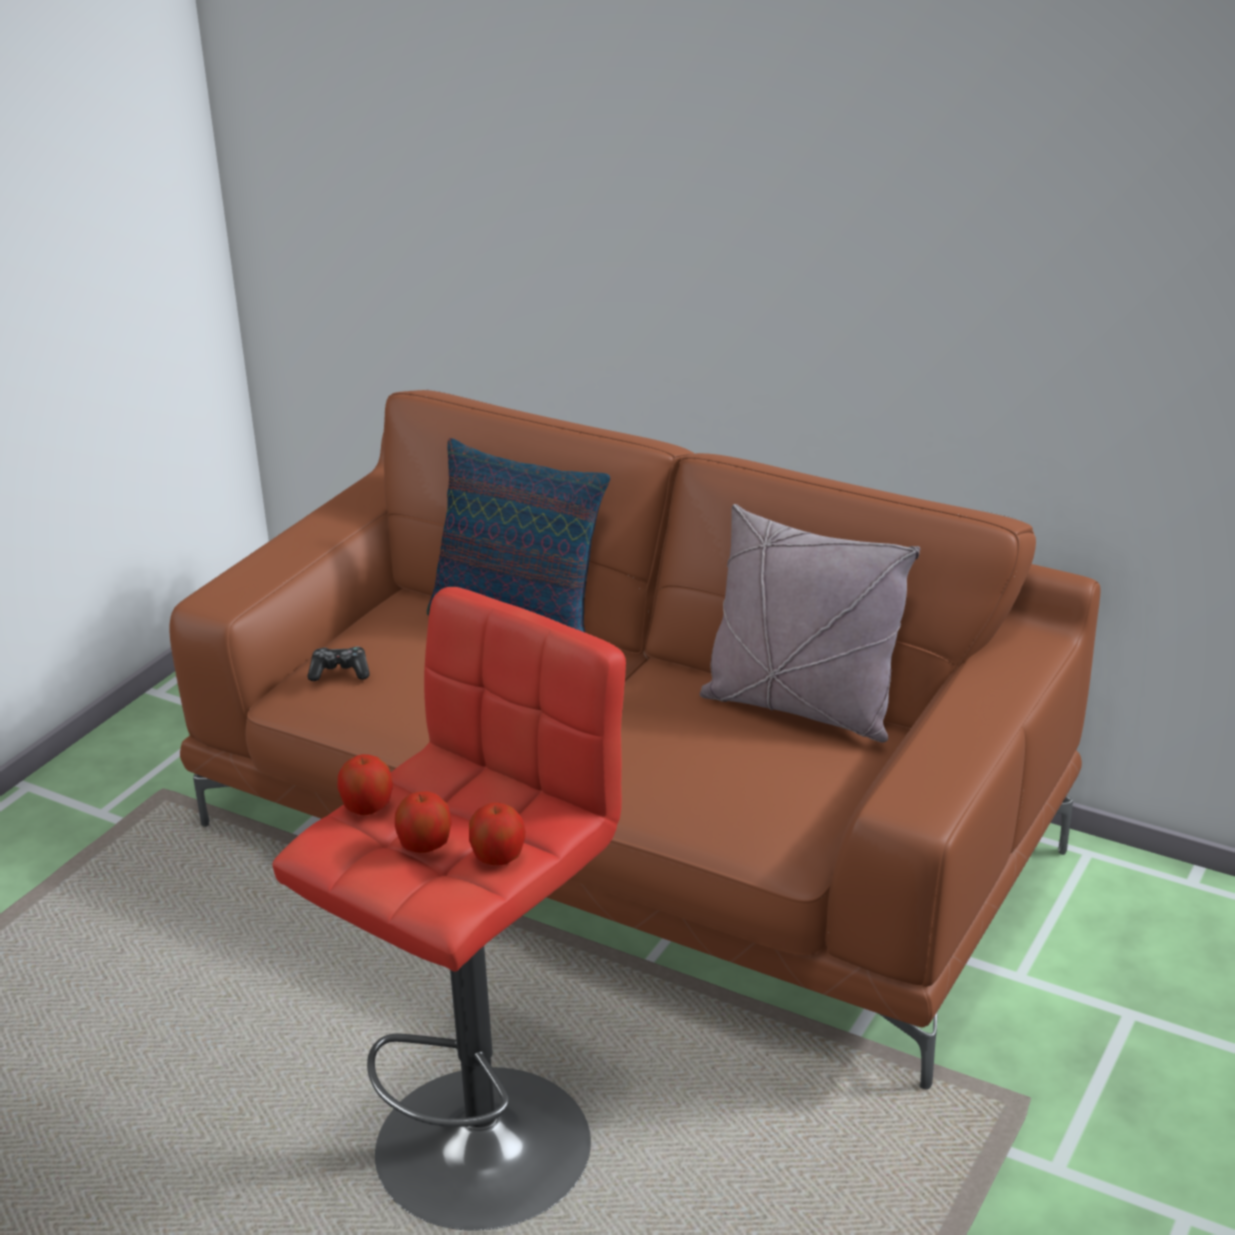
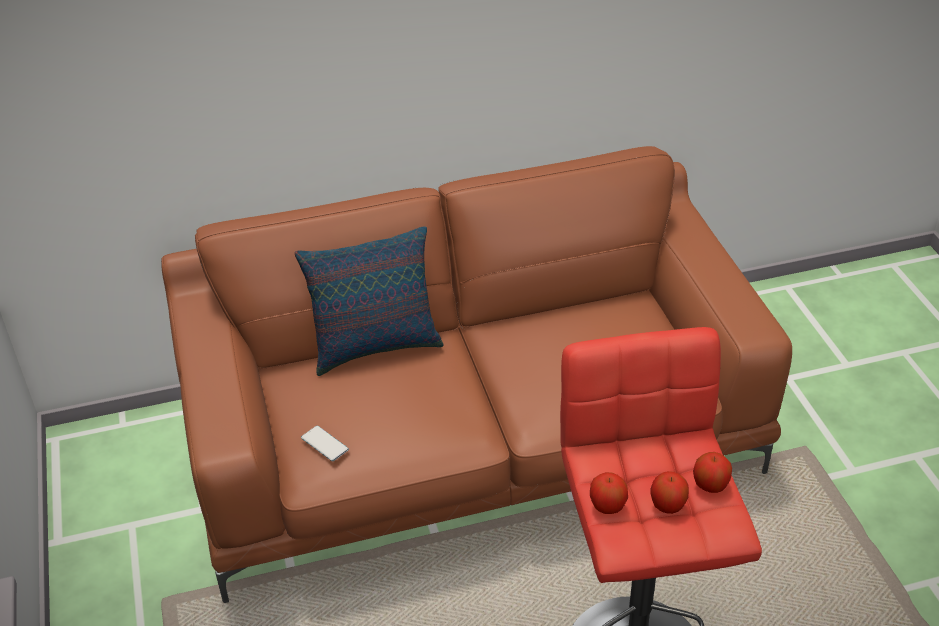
camera: 45 degrees left, 10 degrees up
(340, 672) = (324, 444): game controller -> phone
(801, 708) = (590, 310): purple pillow -> none

